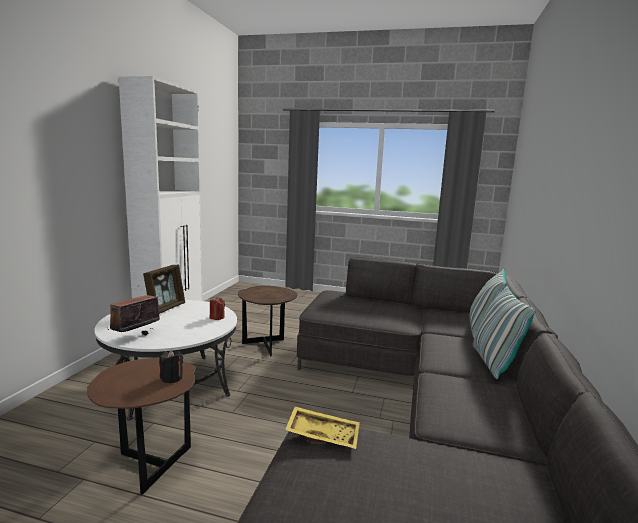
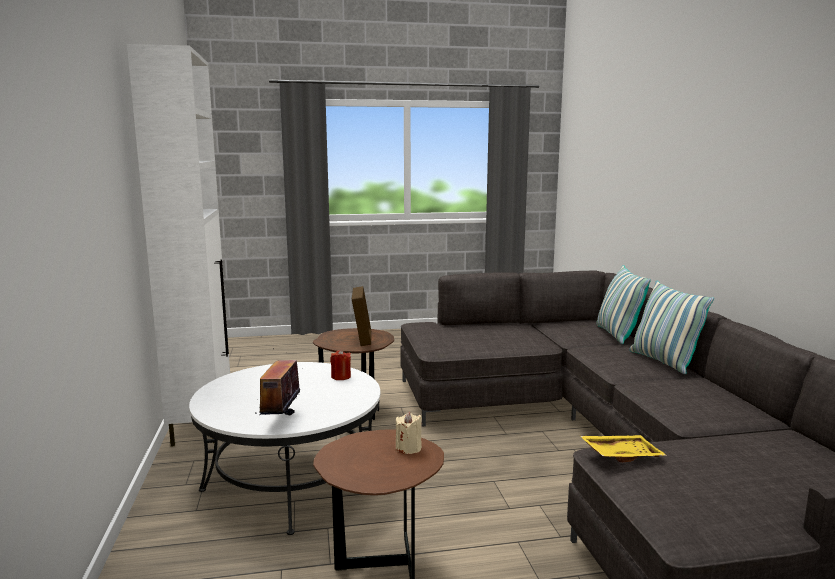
camera: 25 degrees left, 0 degrees up
(166, 308) = (256, 380): picture frame -> picture frame (362, 339)
(171, 378) = (408, 448): black candle -> beige candle

